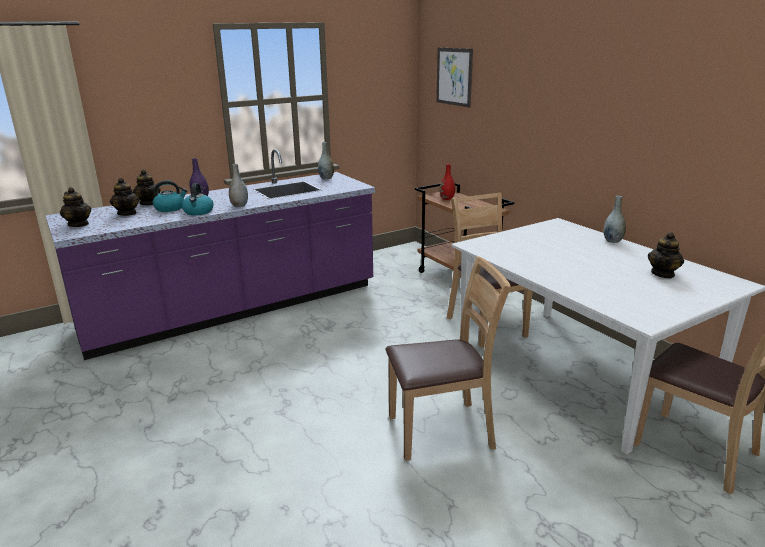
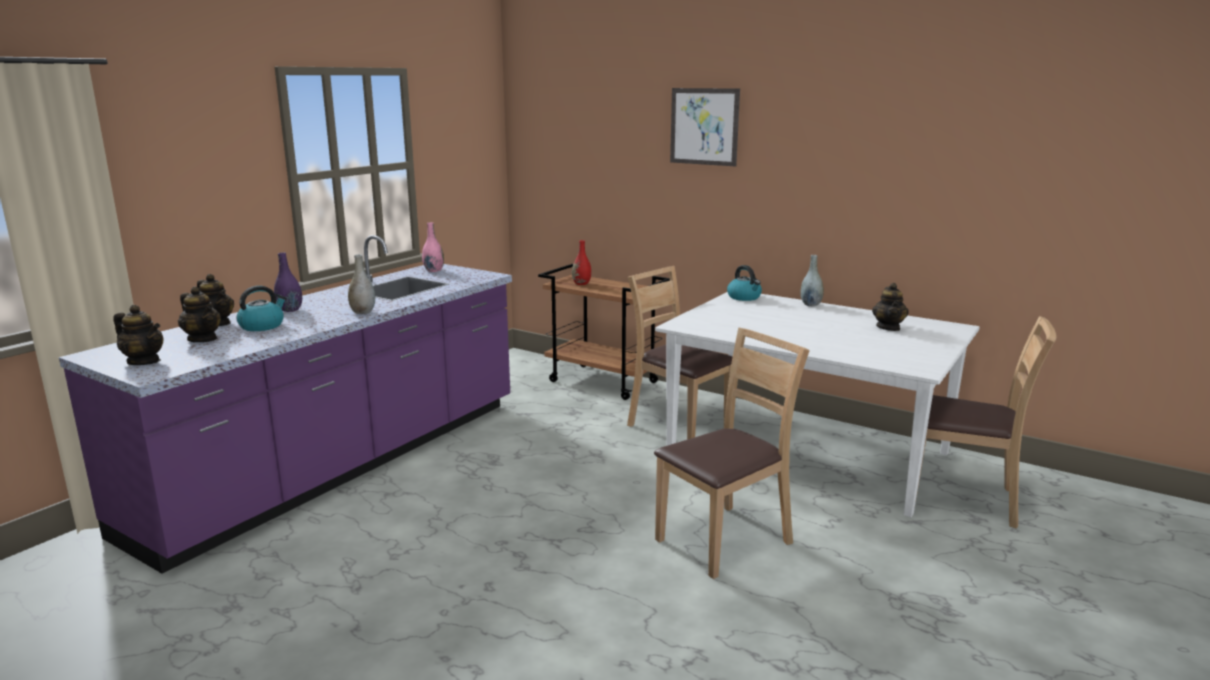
camera: 25 degrees left, 5 degrees down
(198, 212) = (314, 325): kettle -> kettle (744, 297)
(326, 178) = (434, 270): grey vase -> pink vase
(454, 76) = (567, 136): picture -> picture (704, 126)

